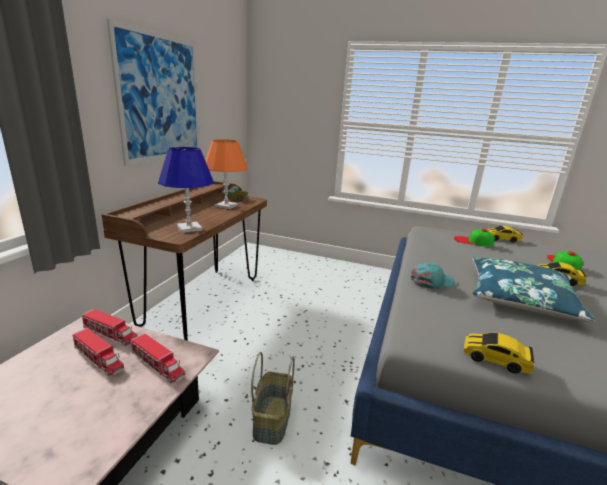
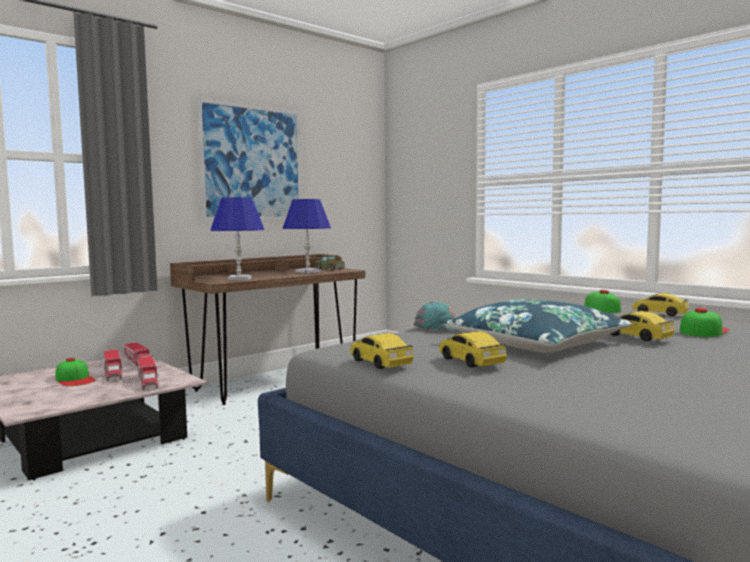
camera: 30 degrees right, 15 degrees down
(62, 383) = (75, 379): none -> cap
(226, 206) = (308, 272): orange table lamp -> blue table lamp
(271, 419) = (233, 460): basket -> none
(545, 342) = (471, 361): none -> toy car

